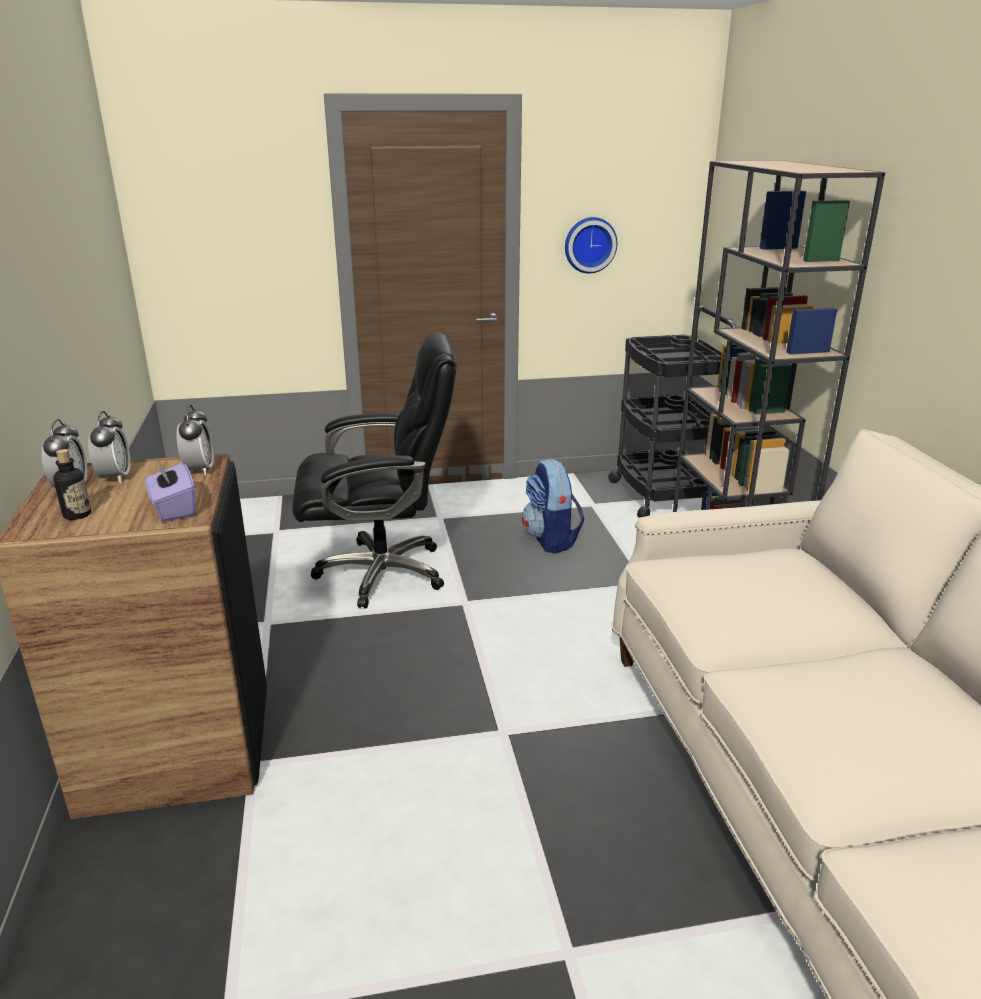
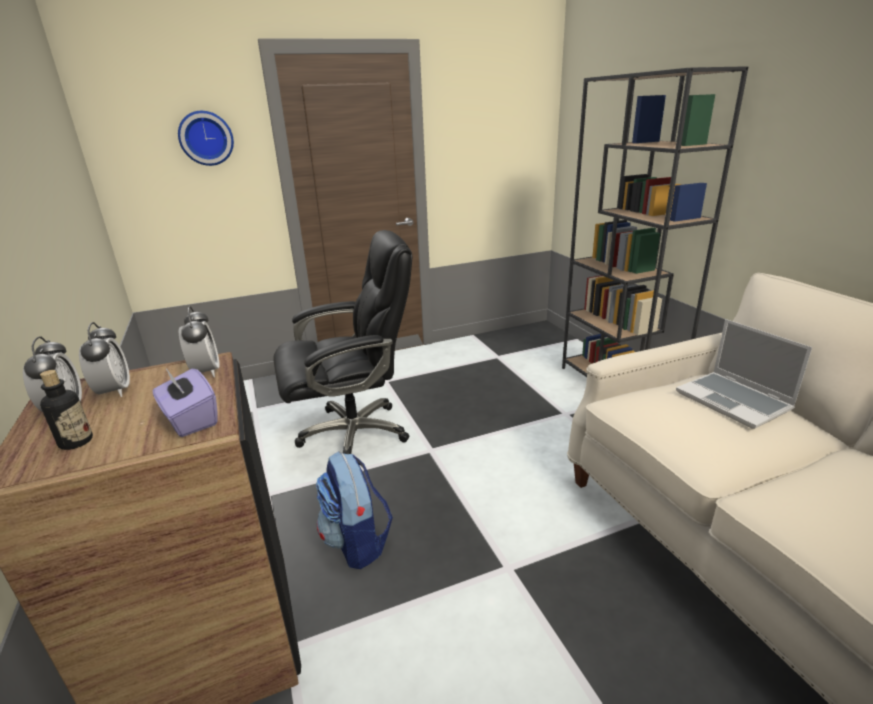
camera: 10 degrees left, 0 degrees up
(551, 540) = (478, 388): backpack -> backpack (357, 542)
(589, 244) = (476, 159): wall clock -> wall clock (206, 138)
(662, 496) = (544, 344): black cart -> none
(793, 579) = (734, 401): none -> laptop

